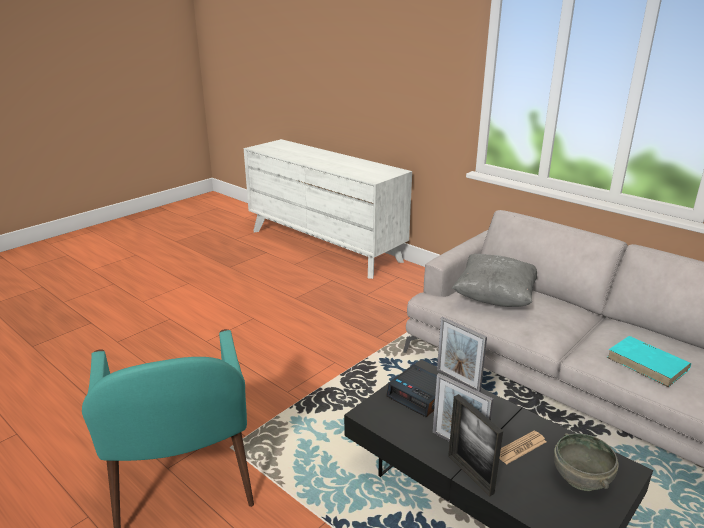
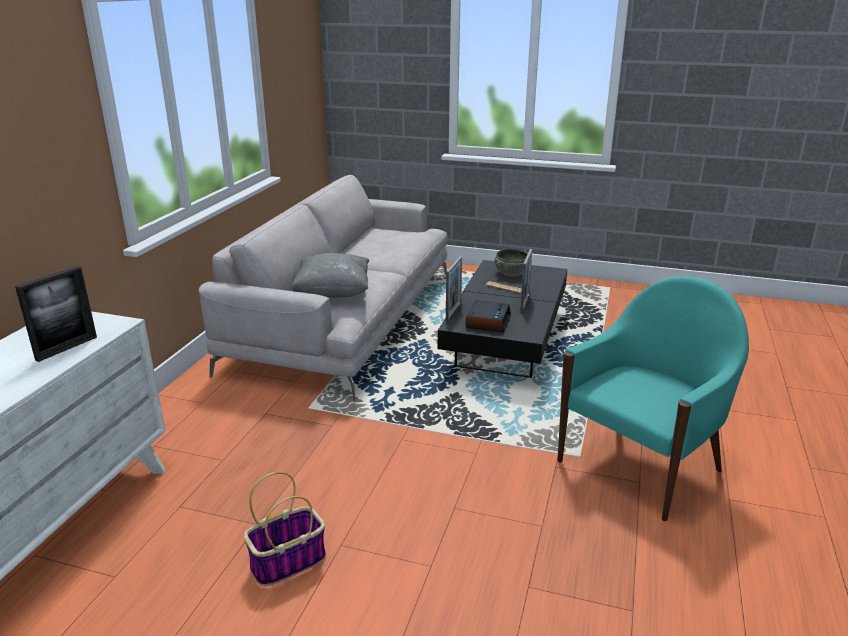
camera: 115 degrees left, 0 degrees up
(257, 302) = (288, 561): none -> basket
(470, 474) = (545, 297): picture frame -> picture frame (67, 348)
(648, 364) = (396, 246): turquoise book -> none

